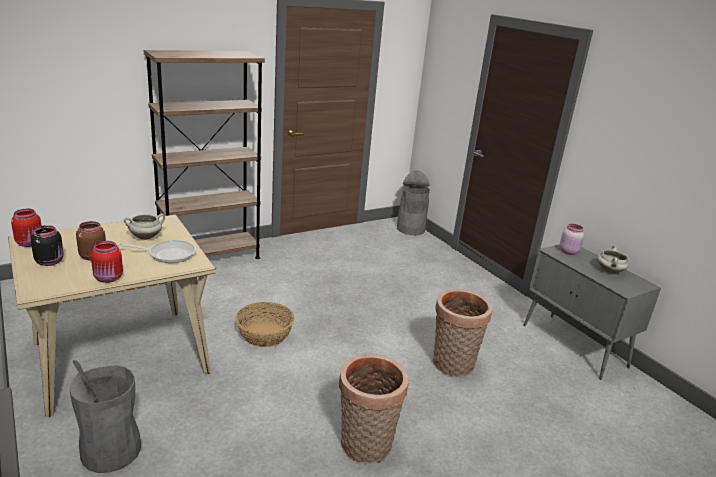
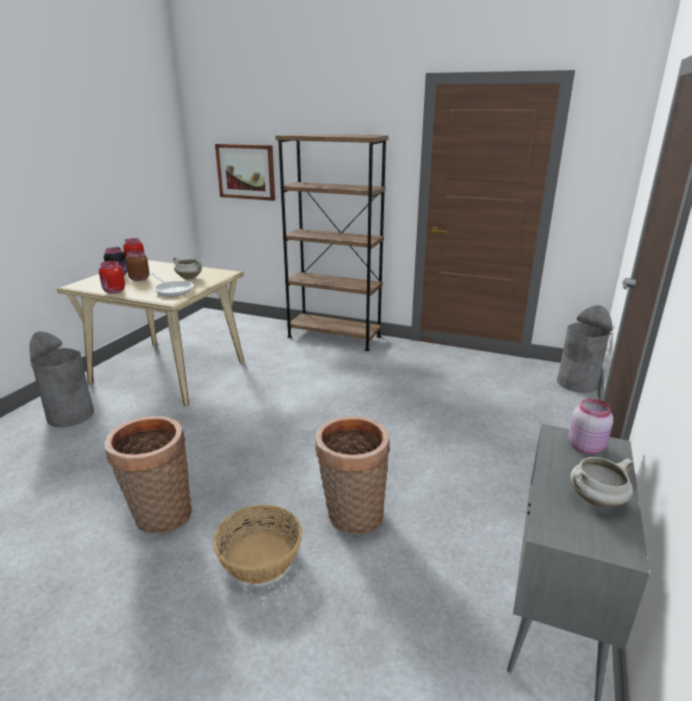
camera: 55 degrees right, 0 degrees up
(70, 96) = (246, 171): none -> picture
(265, 334) = (263, 402): basket -> basket (260, 558)

